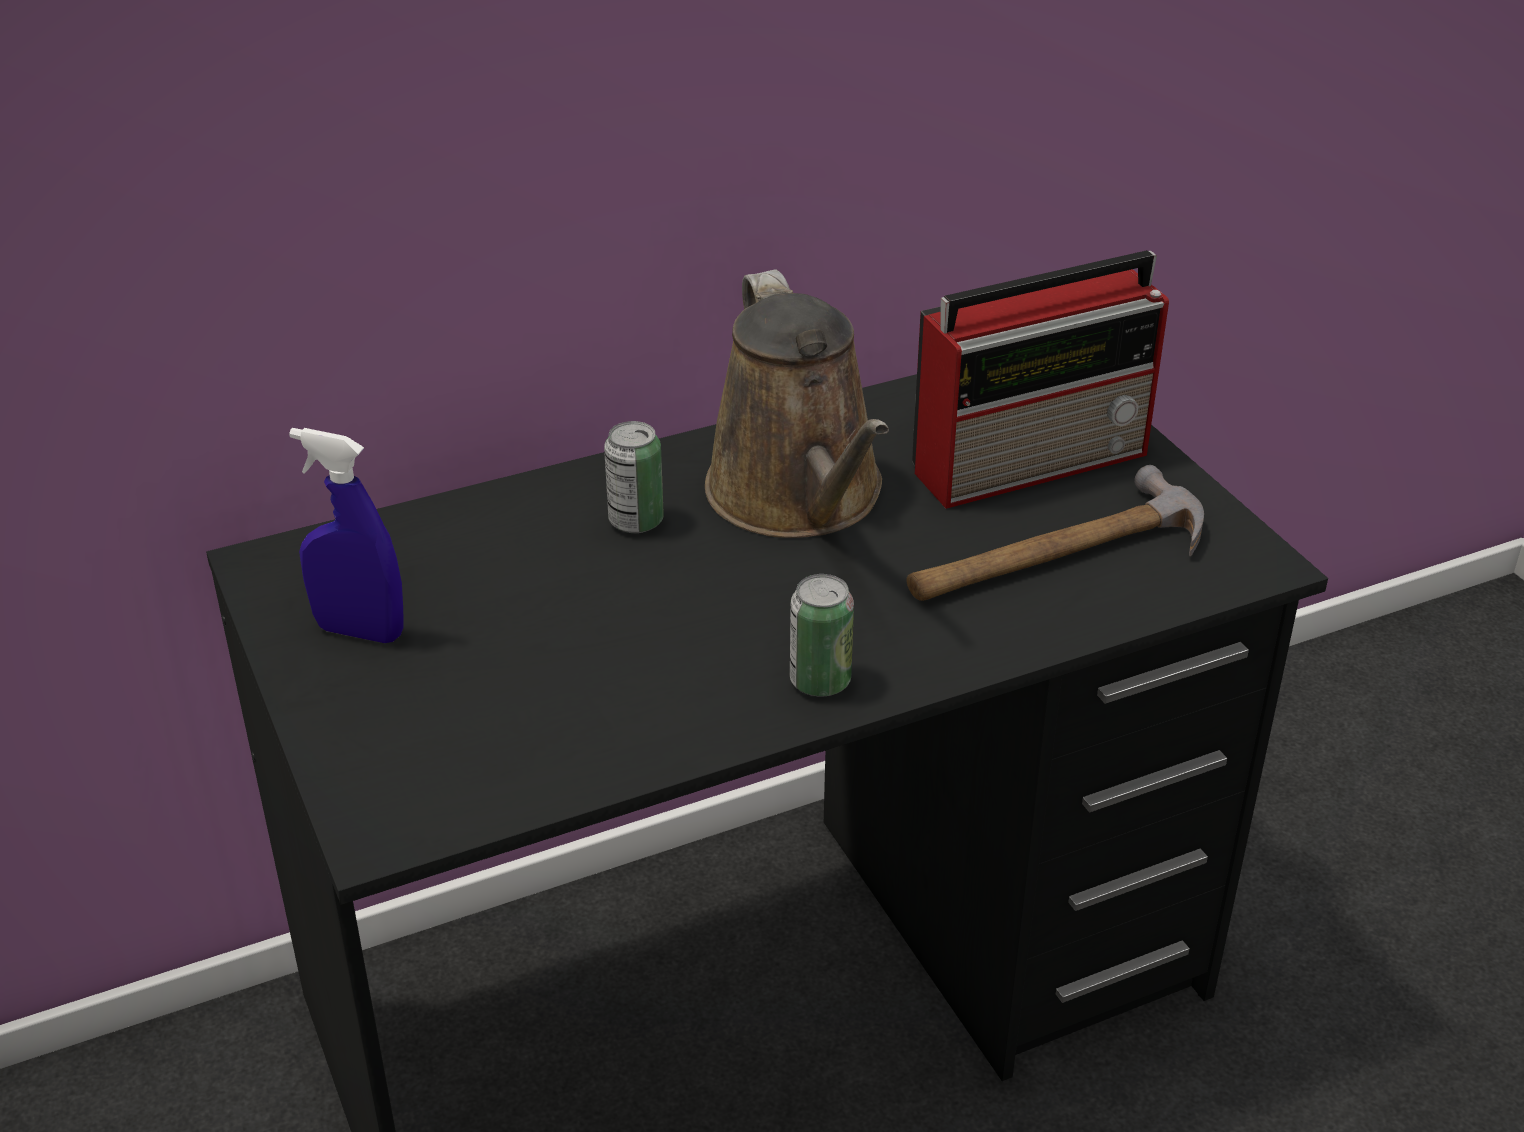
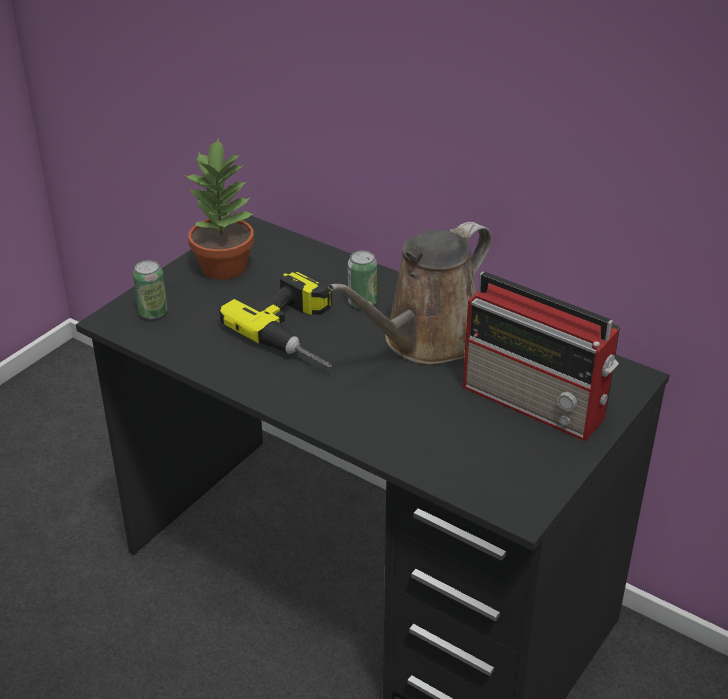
camera: 60 degrees right, 0 degrees up
(360, 631) = (225, 266): blue spray bottle -> potted plant
(656, 610) = (302, 331): none -> power drill
(820, 681) = (290, 394): can -> can (153, 313)
(1055, 556) = (456, 436): hammer -> none

